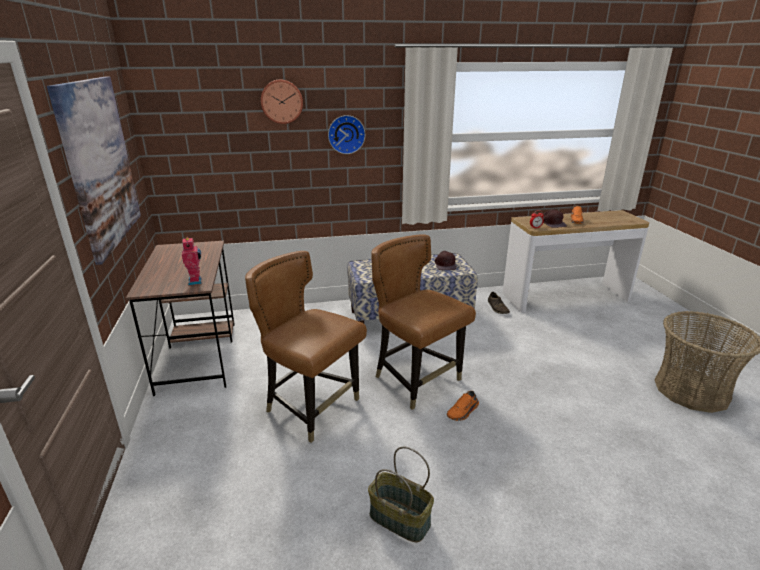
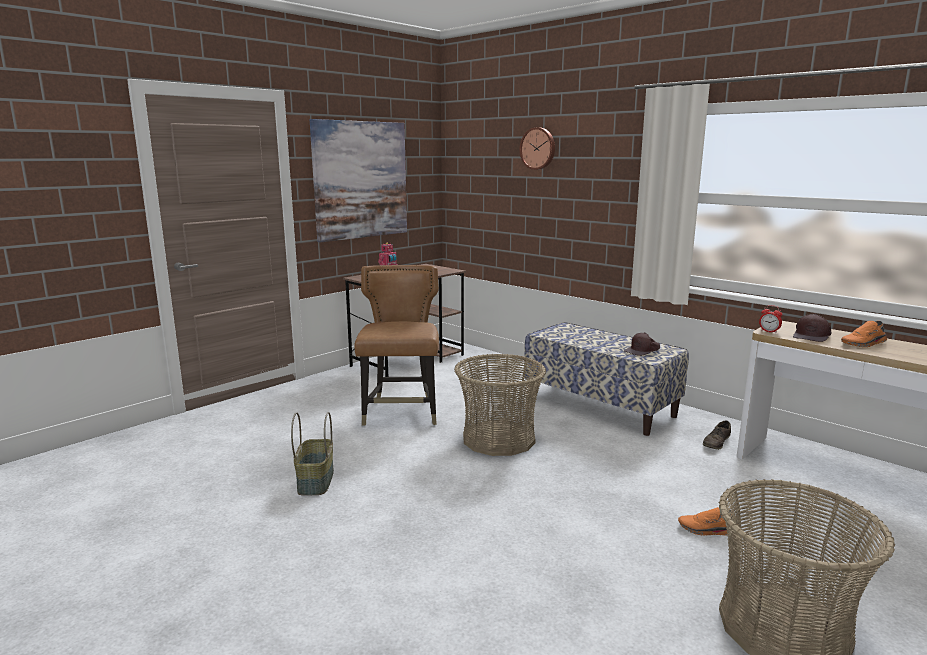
camera: 55 degrees right, 10 degrees down
(346, 134) = (590, 184): wall clock -> none
(416, 380) = (499, 439): brown chair -> basket
(463, 412) = (482, 472): orange shoe -> orange shoe (708, 530)

